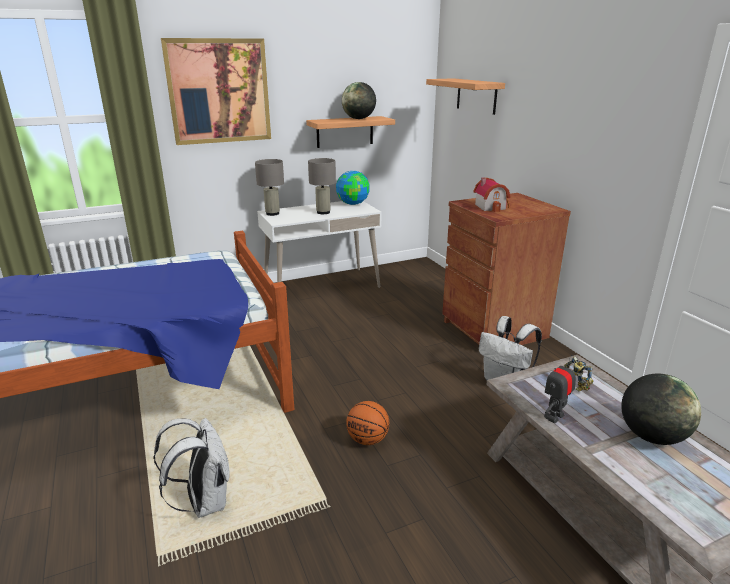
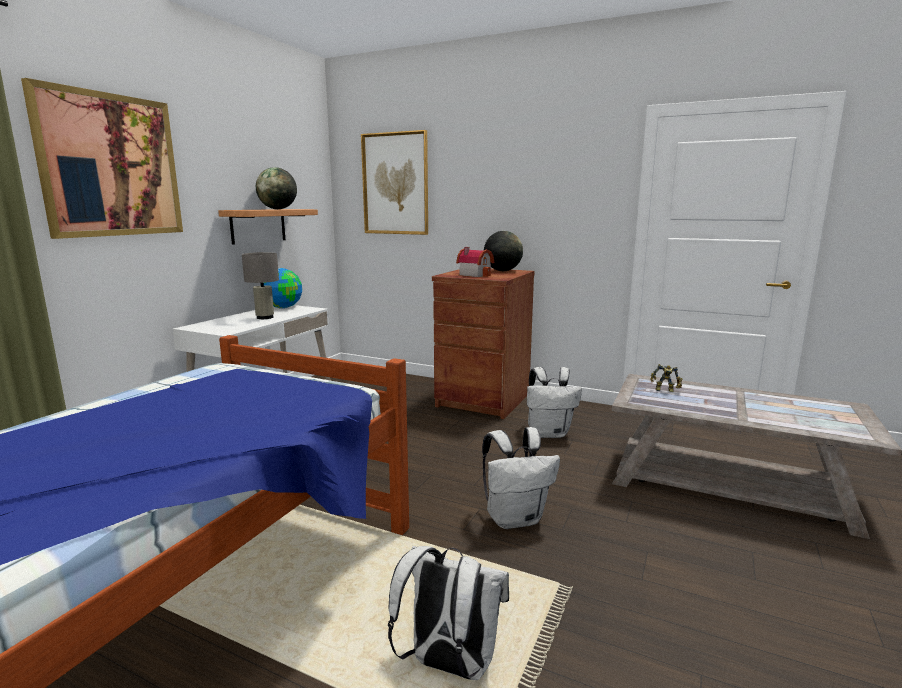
camera: 40 degrees left, 10 degrees down
(273, 213) = (202, 327): grey table lamp -> none
(367, 439) = (515, 518): basketball -> white backpack
(476, 96) = (395, 184): shelf -> picture
(554, 416) = (690, 410): toy robot -> none
(652, 436) = (750, 400): globe -> globe (502, 271)

